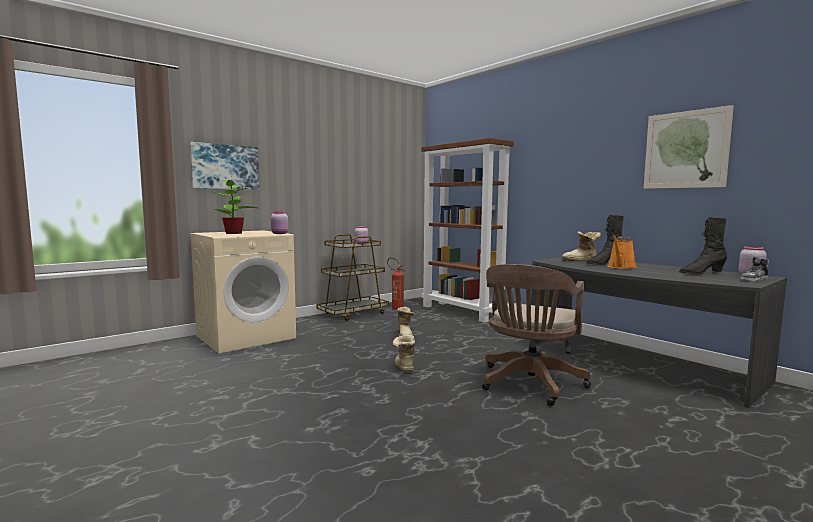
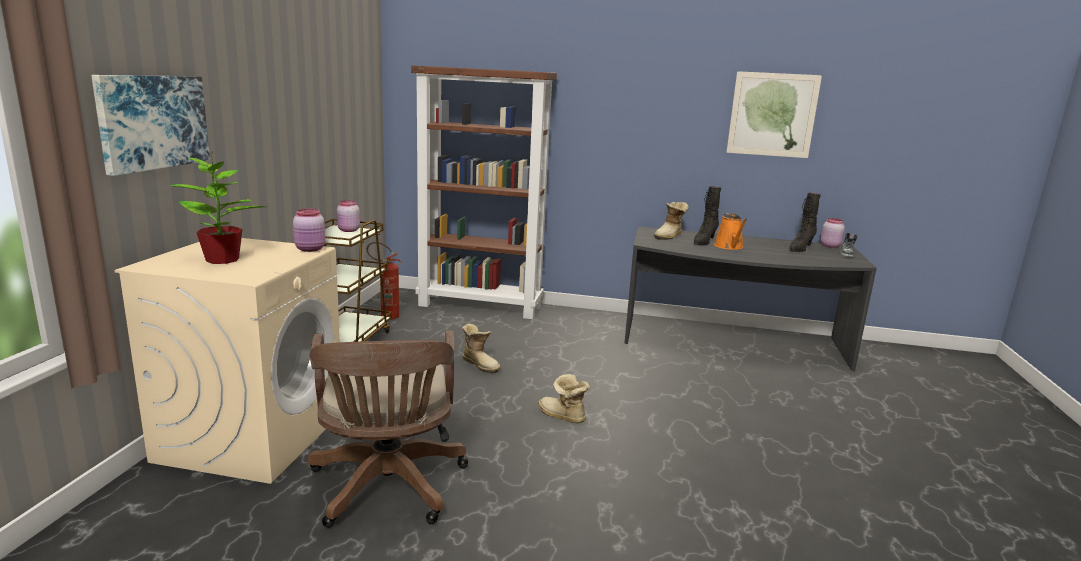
camera: 40 degrees left, 10 degrees up
(529, 384) = (702, 399): brown office chair -> brown office chair (387, 489)

